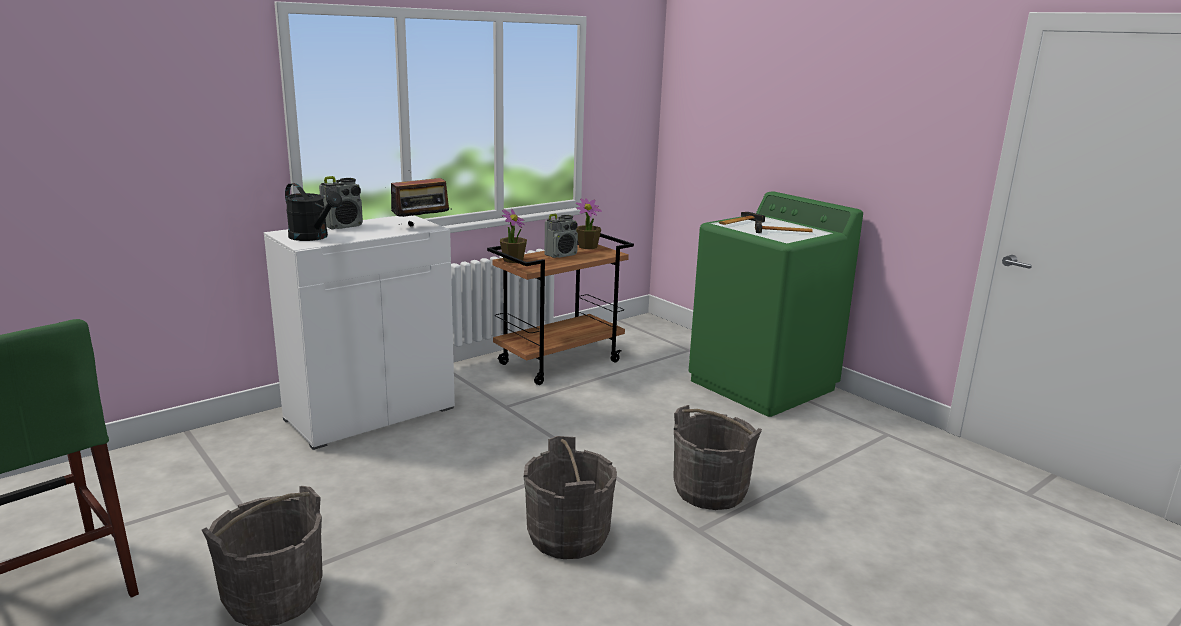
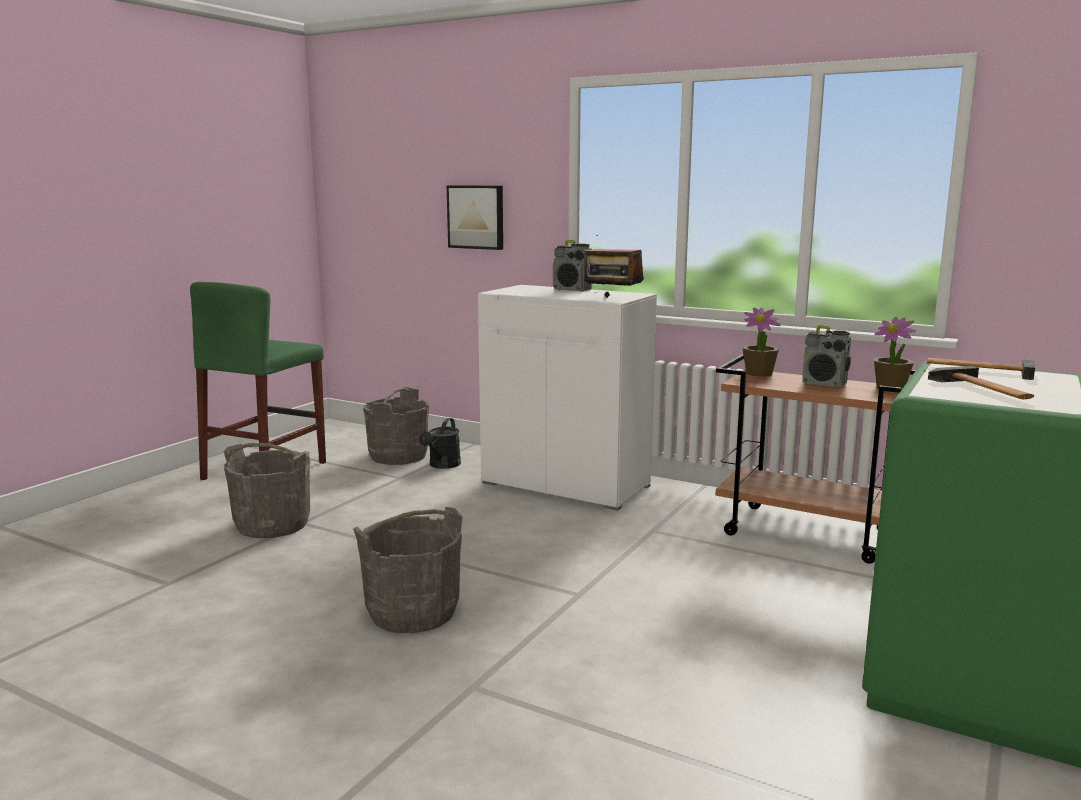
camera: 70 degrees right, 5 degrees down
(159, 162) = (476, 217): none -> picture
(313, 237) = (522, 290): black watering can -> black watering can (442, 465)
(710, 491) = (573, 682): grey bucket -> grey bucket (398, 456)

